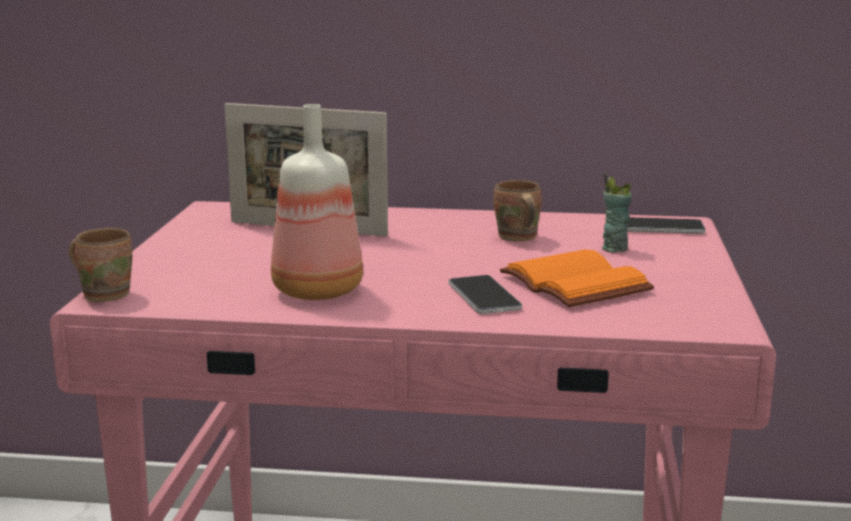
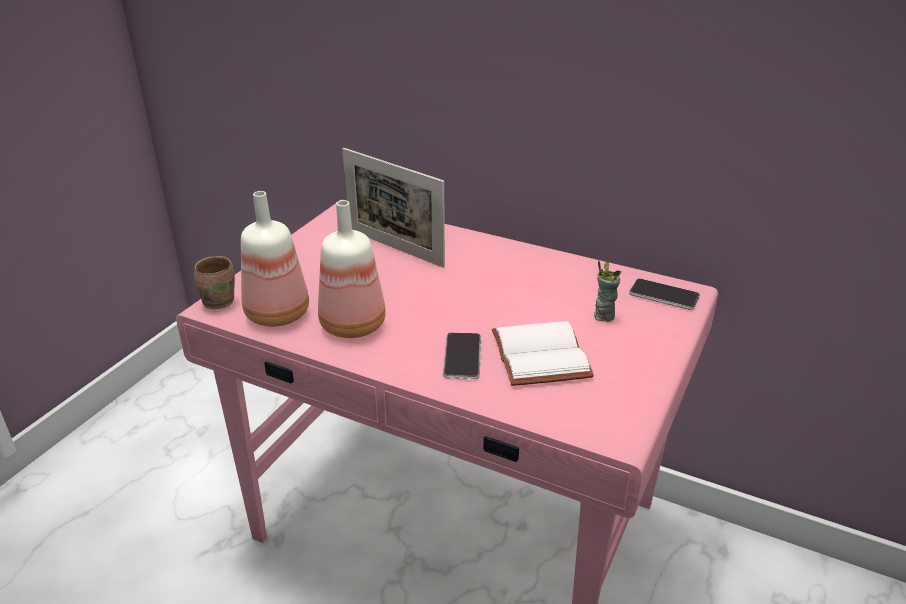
camera: 20 degrees right, 15 degrees up
(203, 294) = (278, 313): none -> bottle
(516, 238) = (537, 288): brown mug -> none
(570, 284) = (537, 354): orange book -> white book

